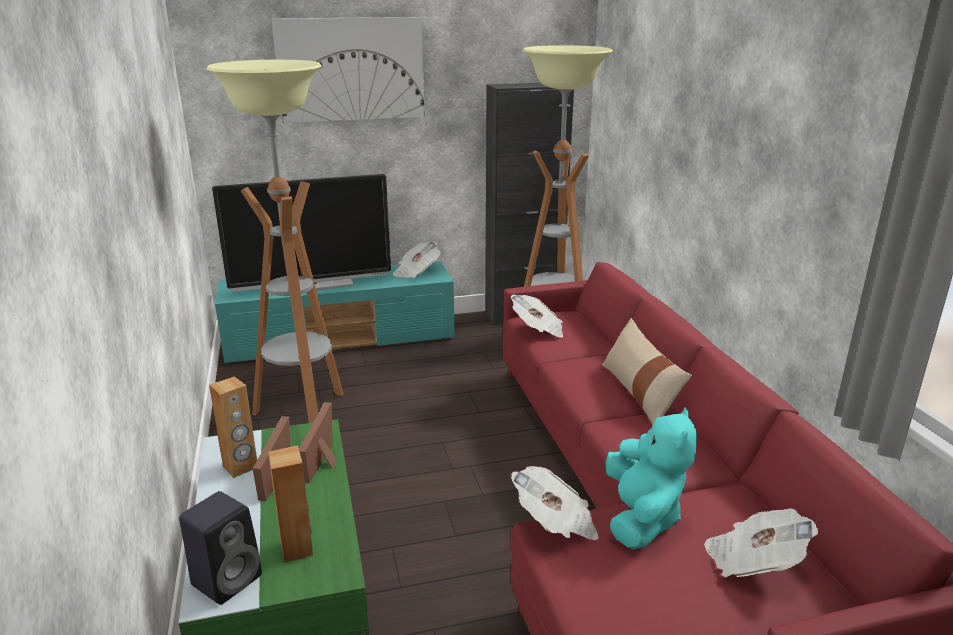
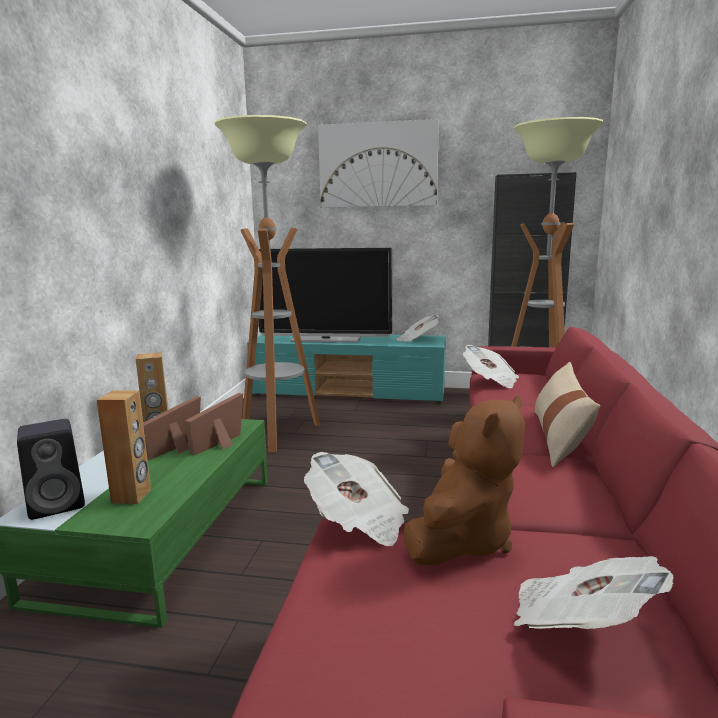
camera: 25 degrees right, 10 degrees down
(641, 518) = (462, 540): turquoise plush toy -> brown plush toy

